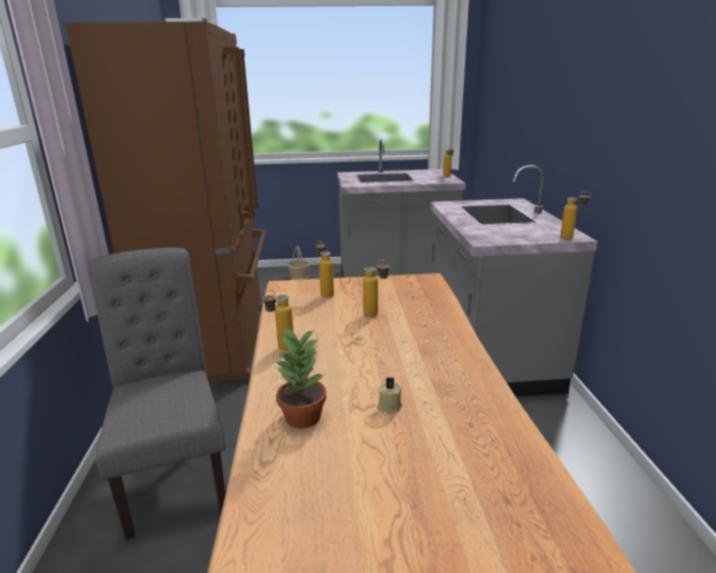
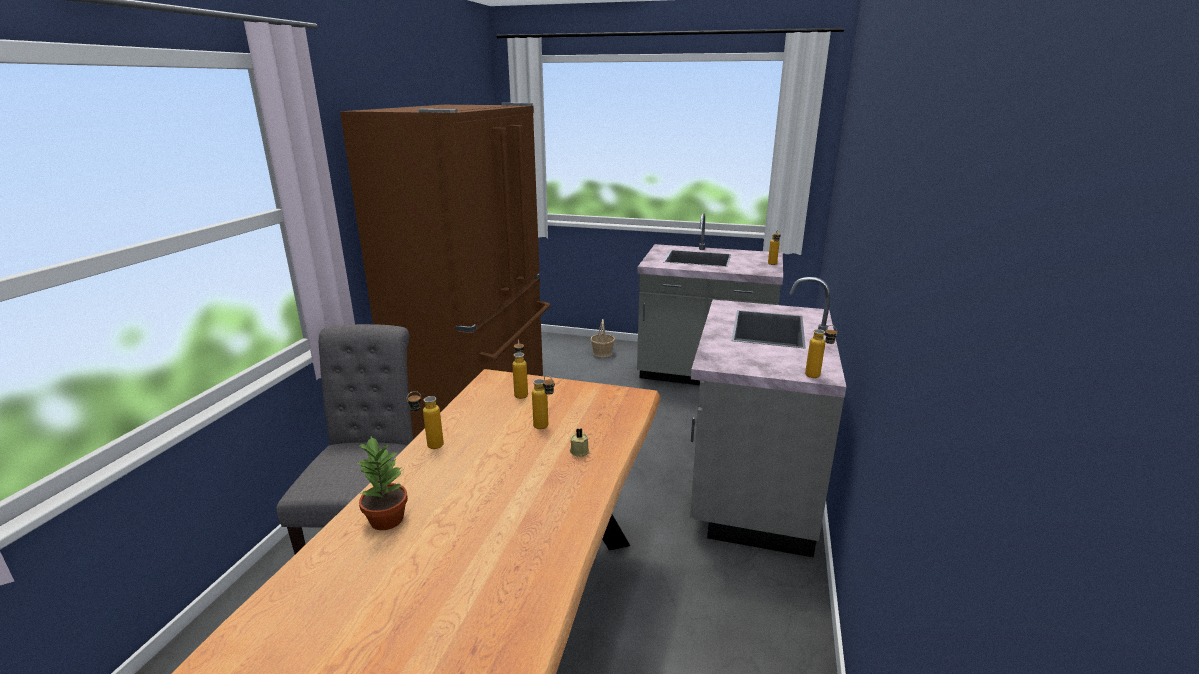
camera: 20 degrees right, 0 degrees up
(389, 405) = (466, 528): beige candle -> beige candle (580, 451)

